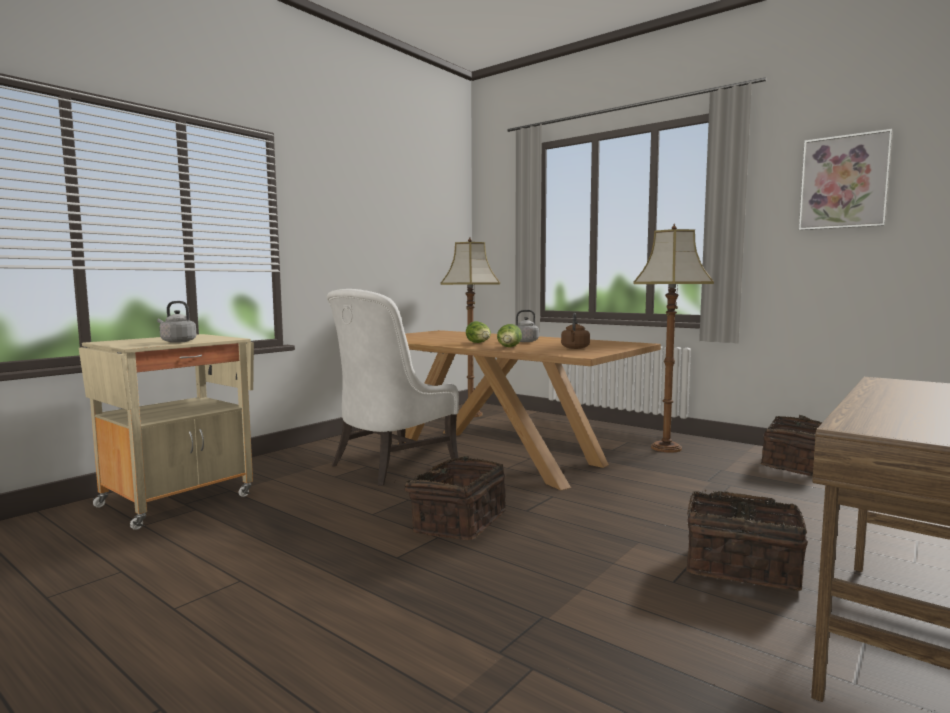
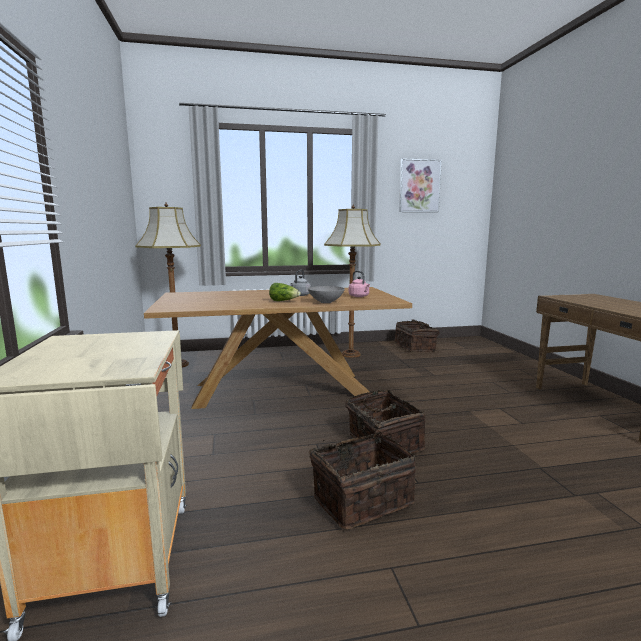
camera: 50 degrees left, 5 degrees up
(177, 341) = (130, 351): grey kettle -> none
(392, 465) = (232, 425): white chair -> none
(509, 348) = (326, 302): lettuce -> grey bowl
(575, 348) = (359, 296): brown kettle -> pink kettle
(741, 567) = (518, 404): basket -> basket (360, 499)

